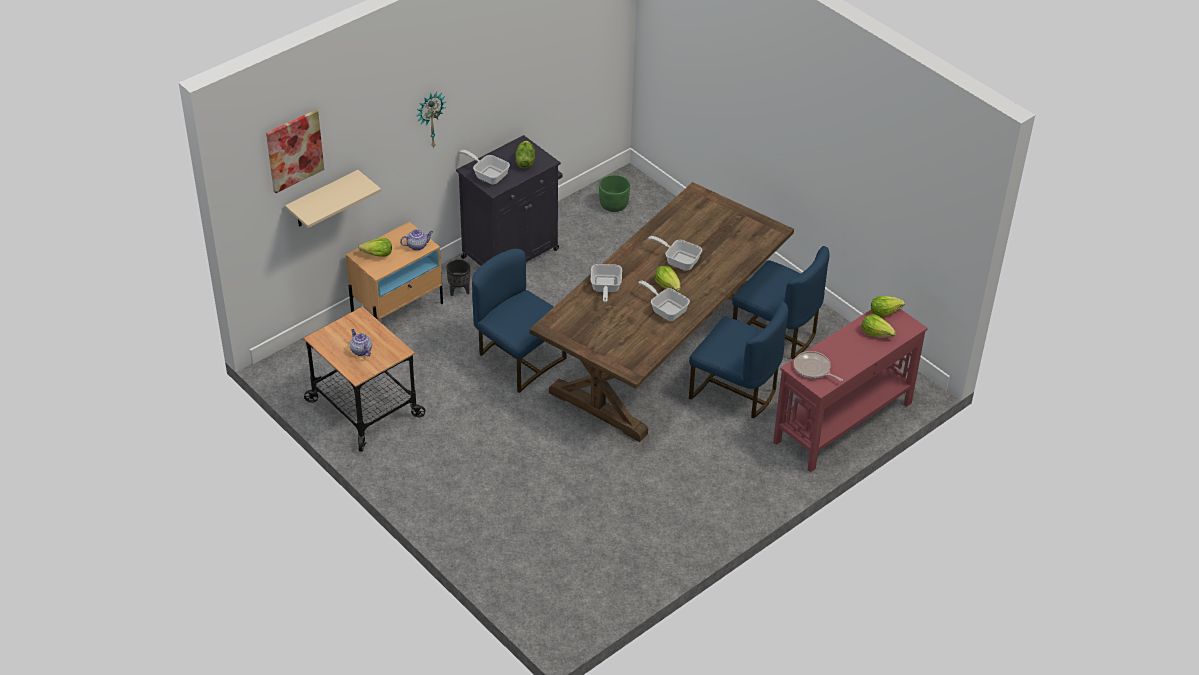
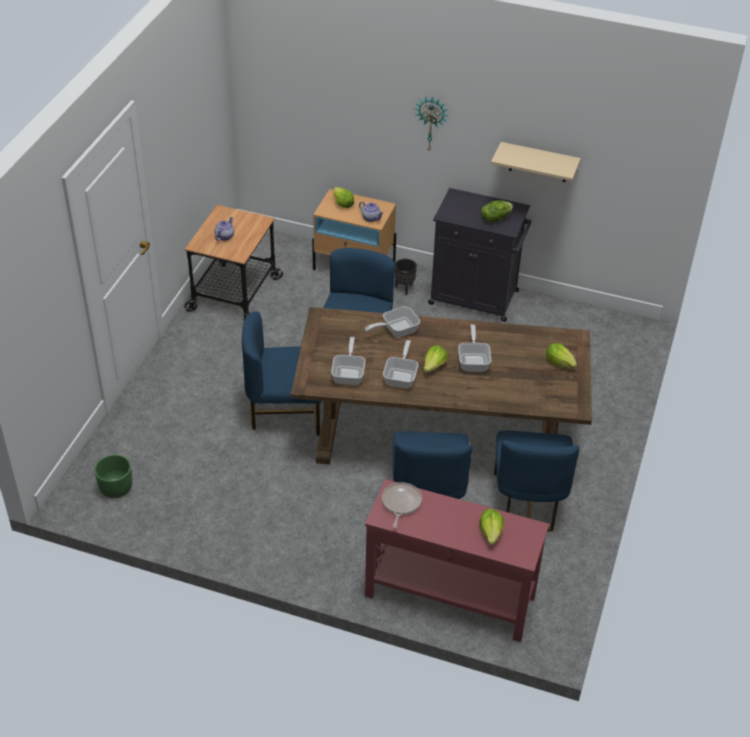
camera: 60 degrees right, 0 degrees up
(294, 150) = (291, 62): picture -> none
(323, 200) = (314, 125): beige shelf -> beige shelf (538, 162)
(488, 175) = (459, 206): frying pan -> frying pan (349, 373)
(560, 436) = (285, 412): none -> blue chair
(613, 205) = (592, 332): green planter -> green planter (116, 488)
(884, 311) = (528, 528): lettuce -> lettuce (560, 363)

